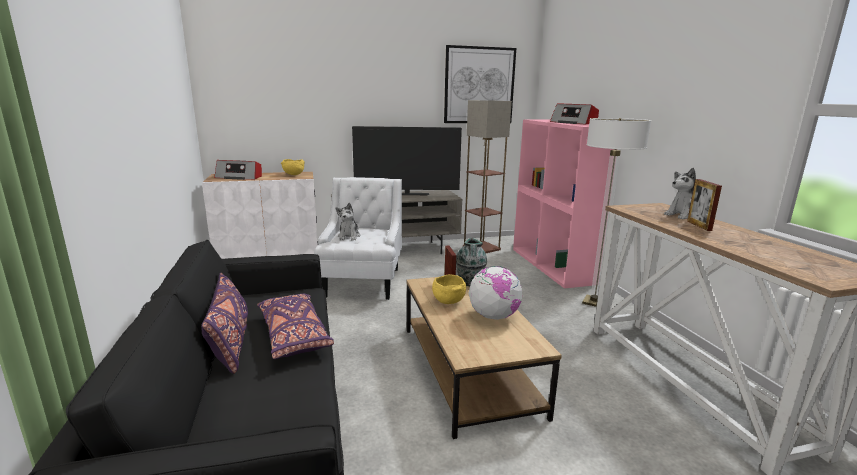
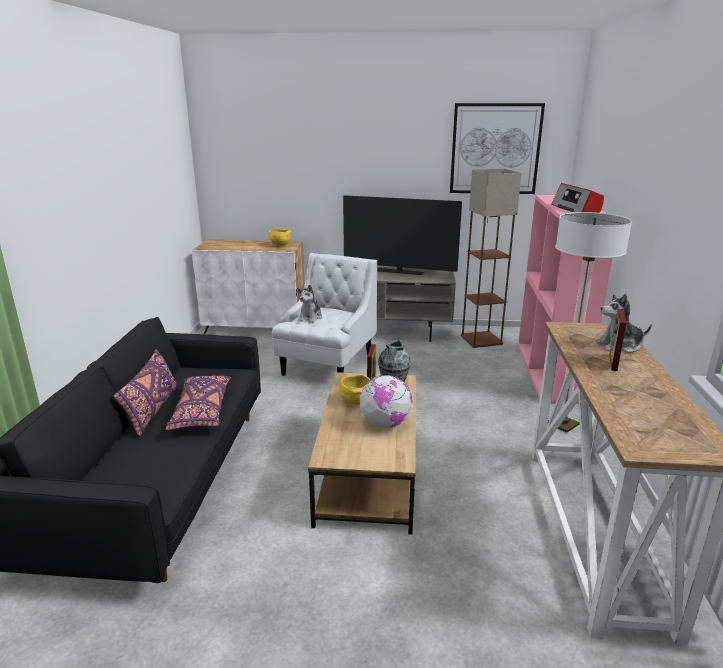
camera: 20 degrees right, 5 degrees up
(239, 177) = (228, 245): radio -> none

